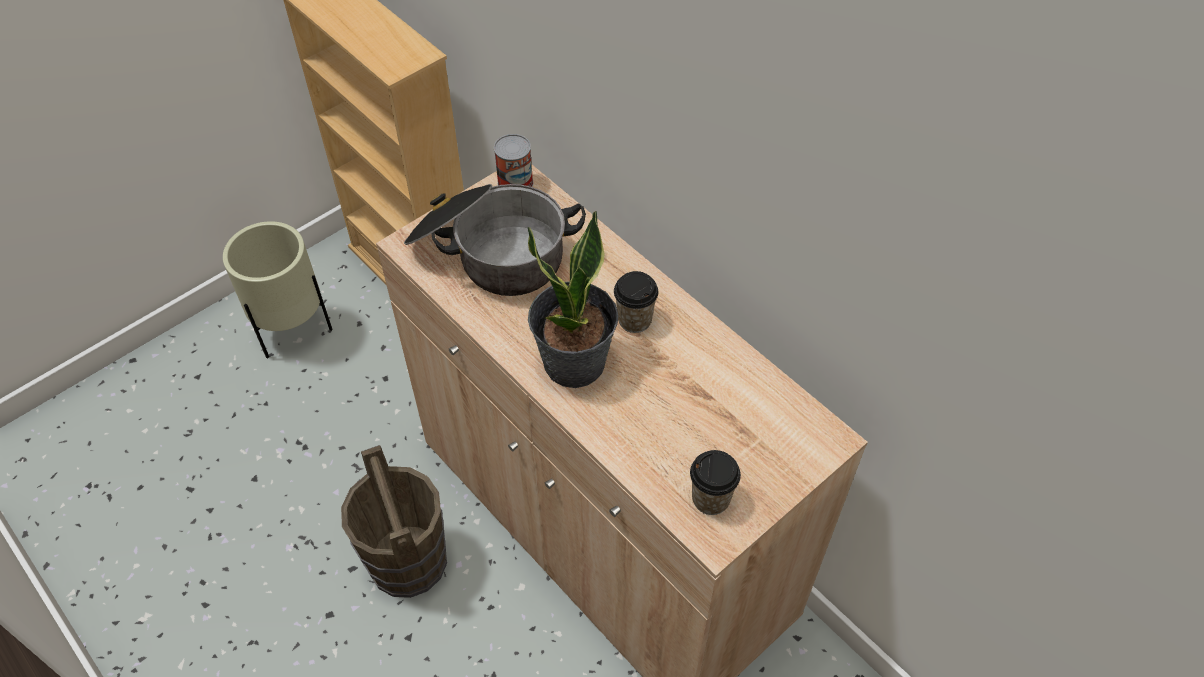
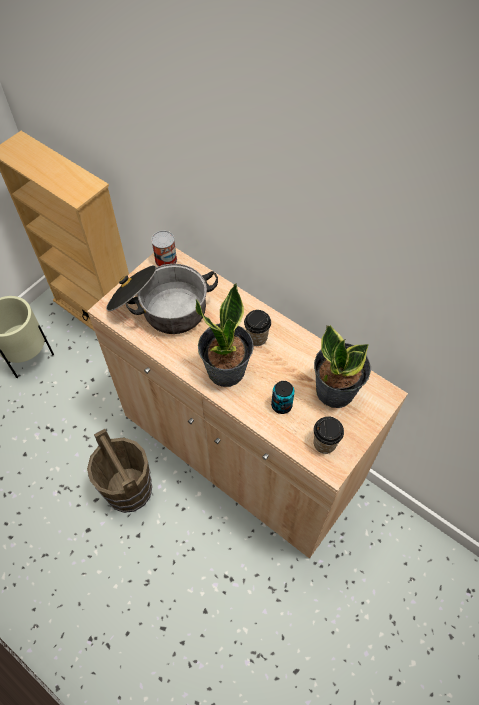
camera: 10 degrees left, 5 degrees up
(652, 429) = (281, 405): none -> can
(746, 418) = (335, 390): none -> potted plant

